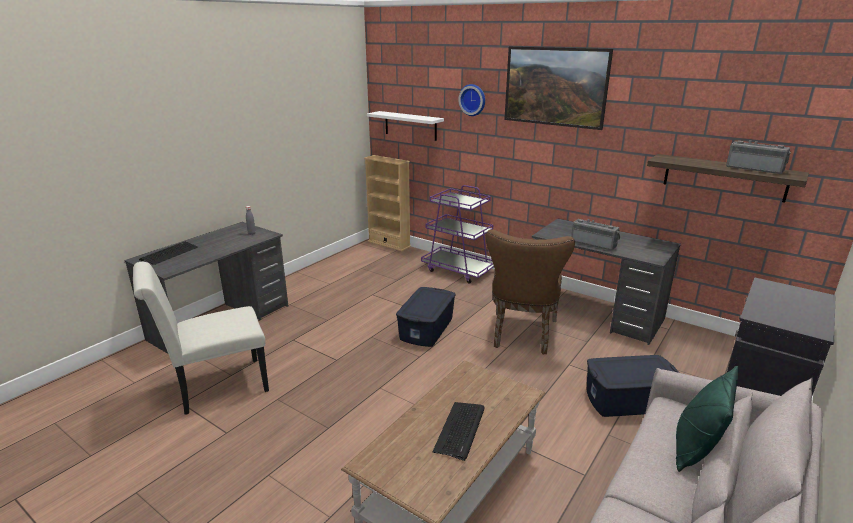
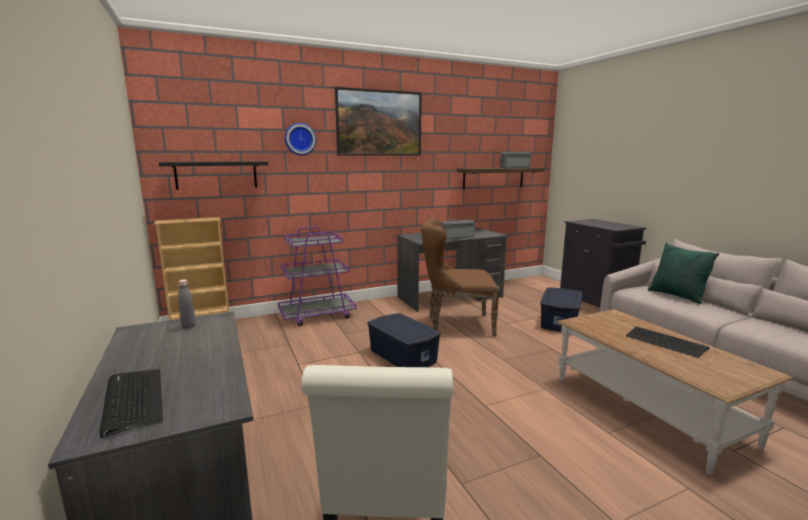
camera: 60 degrees left, 10 degrees down
(410, 125) = (216, 175): white shelf -> black shelf
(522, 336) = (455, 325): brown chair -> brown chair turned 135 degrees clockwise

